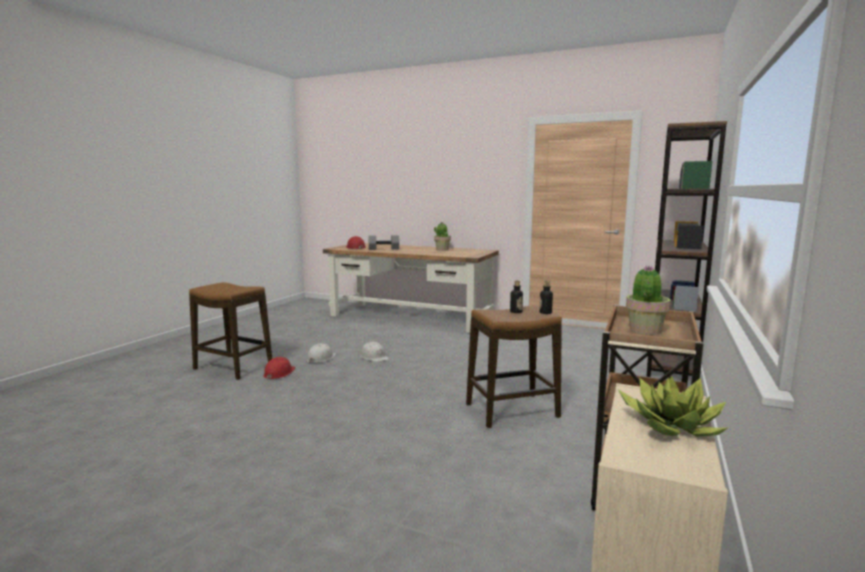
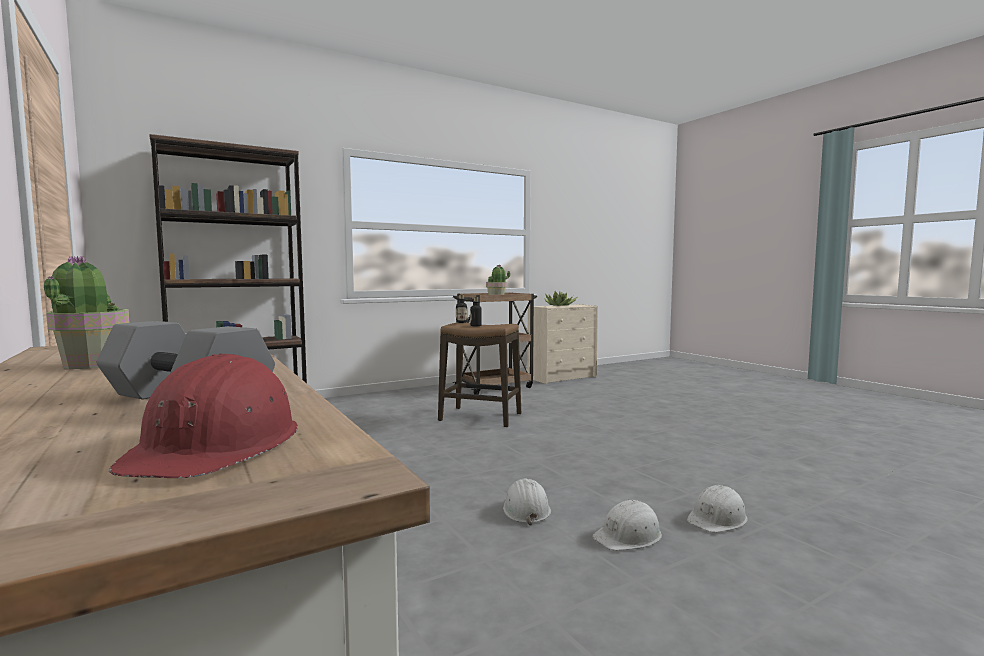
camera: 145 degrees left, 5 degrees down
(233, 367) = (833, 564): stool -> none
(279, 373) = (717, 519): red hard hat -> white hard hat

